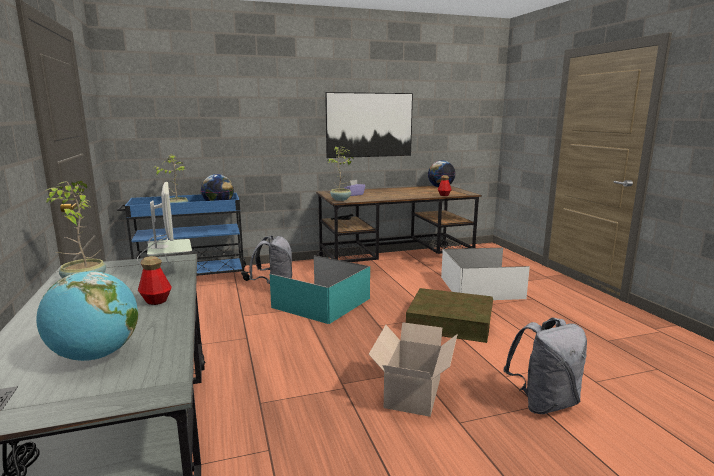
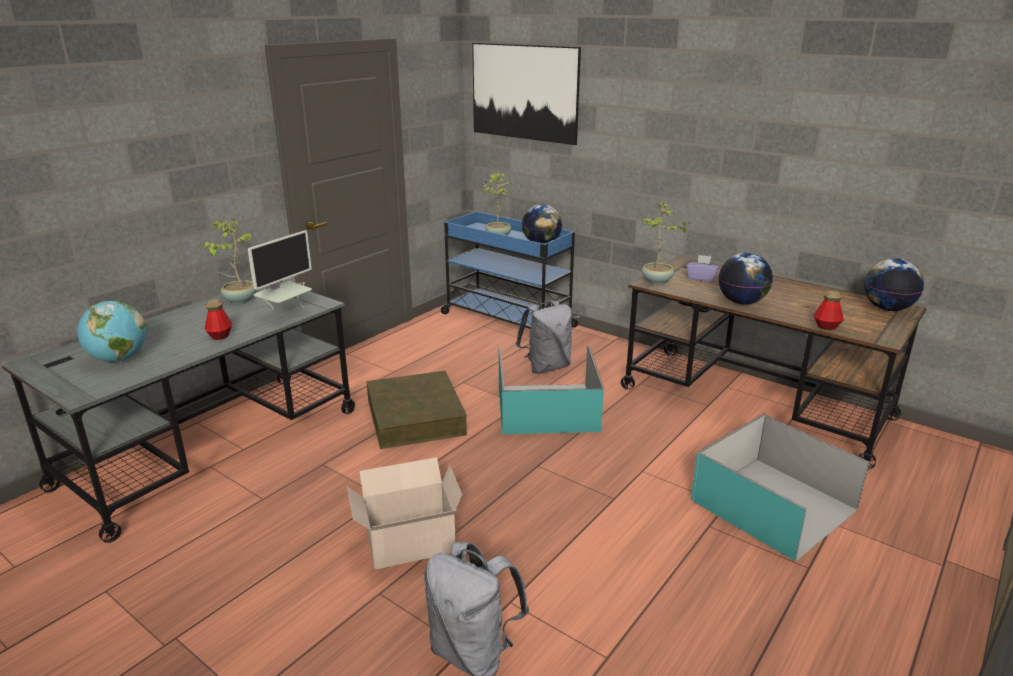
camera: 55 degrees right, 10 degrees up
(369, 125) = (780, 168): picture -> picture (524, 92)
(396, 197) = (742, 302): none -> globe
(450, 322) = (612, 513): brown storage box -> brown storage box (415, 417)
(481, 288) = (772, 505): white storage box -> turquoise storage box

